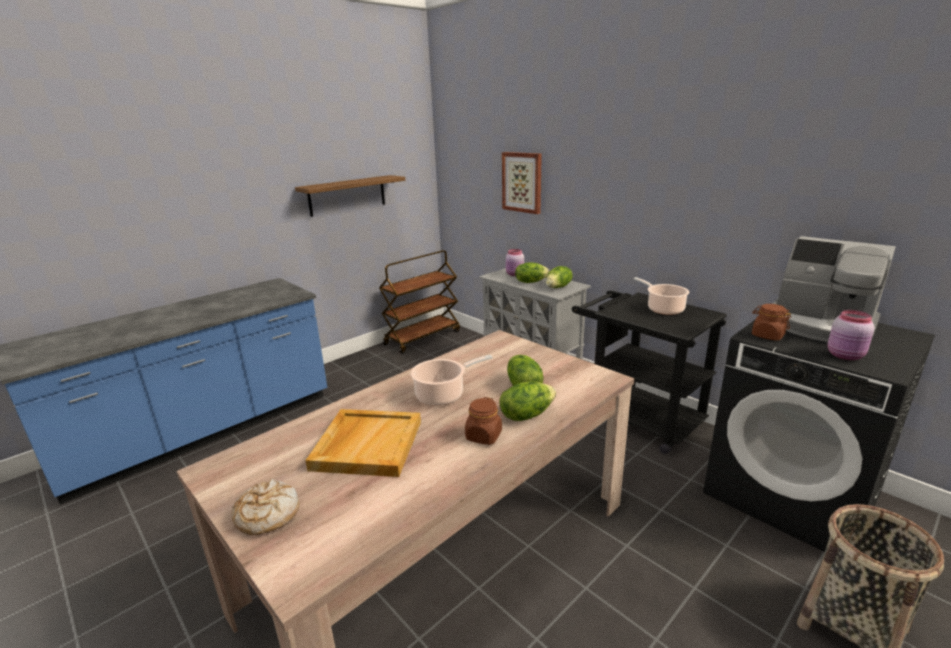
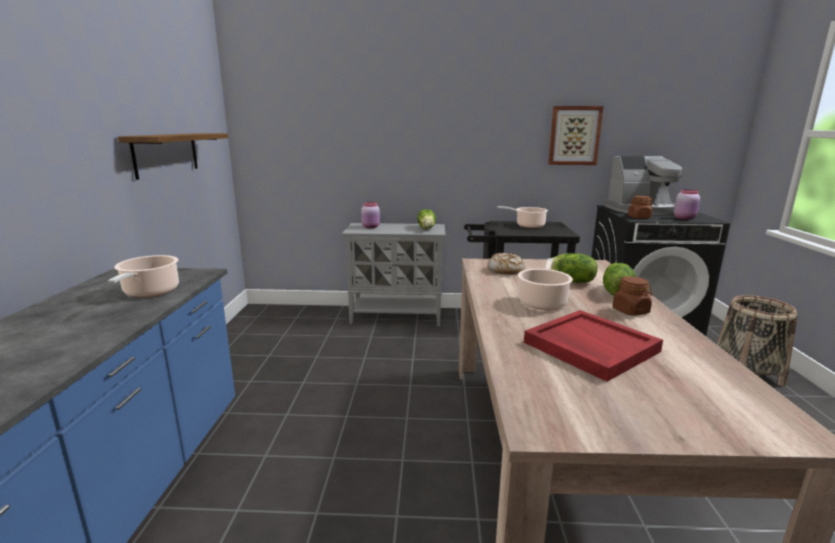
camera: 45 degrees left, 5 degrees down
(251, 302) = (150, 292): none -> cooking pot
(267, 515) = (672, 420): bread -> bread (505, 270)
(367, 444) = (589, 347): beige tray -> red tray
(422, 337) = (250, 324): brown cart -> none
(522, 182) = (359, 138): picture -> picture (574, 135)
(530, 282) = (397, 229): lettuce -> none

